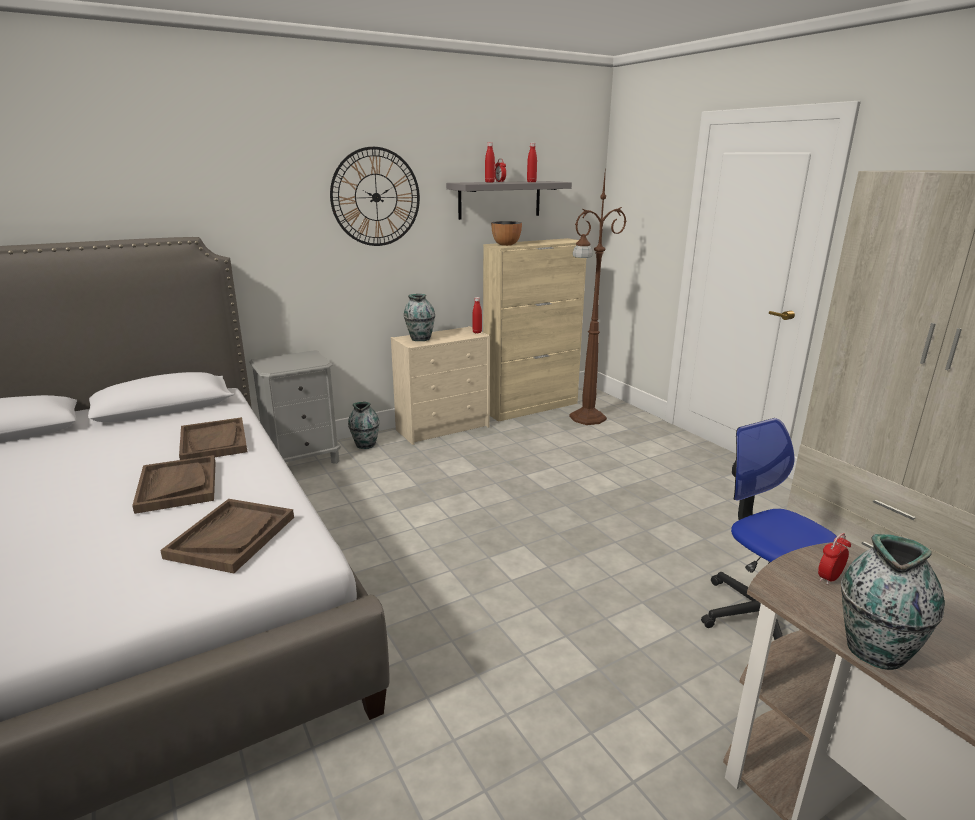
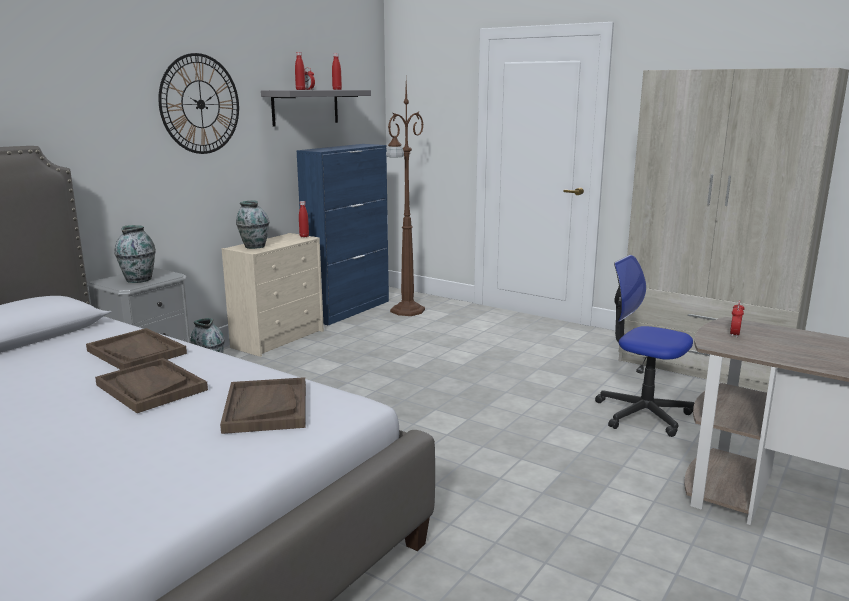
camera: 25 degrees left, 5 degrees down
(506, 244) = (320, 149): bowl -> none
(531, 407) = (349, 310): beige cabinet -> blue cabinet
(875, 649) = (789, 358): vase -> vase (139, 280)

